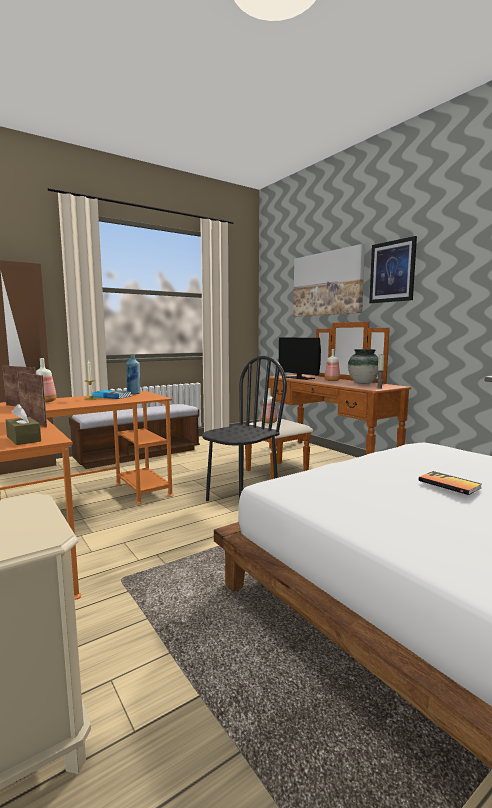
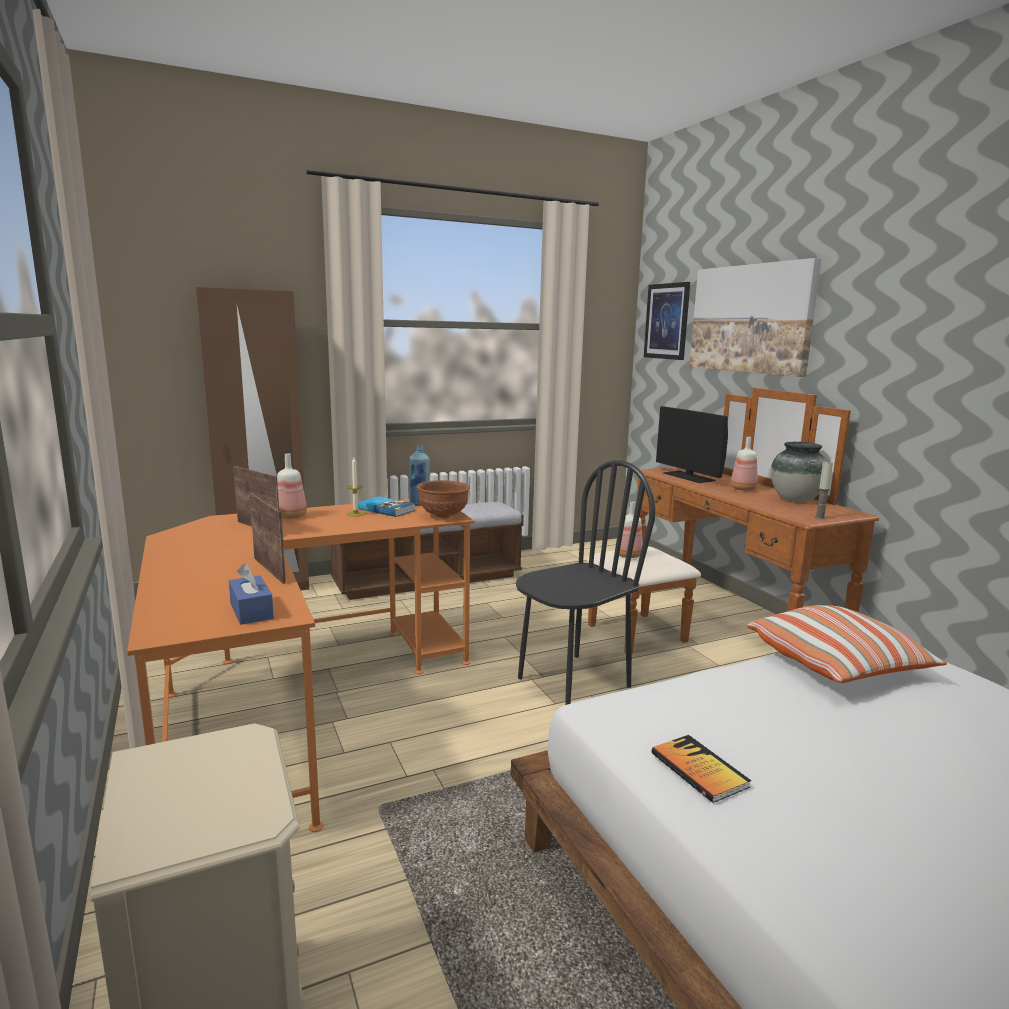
camera: 10 degrees right, 5 degrees up
(23, 439) = (251, 611): brown tissue box -> blue tissue box
(151, 397) = (444, 516): none -> brown bowl
(392, 271) = (865, 312): picture -> picture (667, 321)
(406, 455) = (837, 666): none -> pillow
(449, 484) = (890, 746): book -> book (699, 770)

